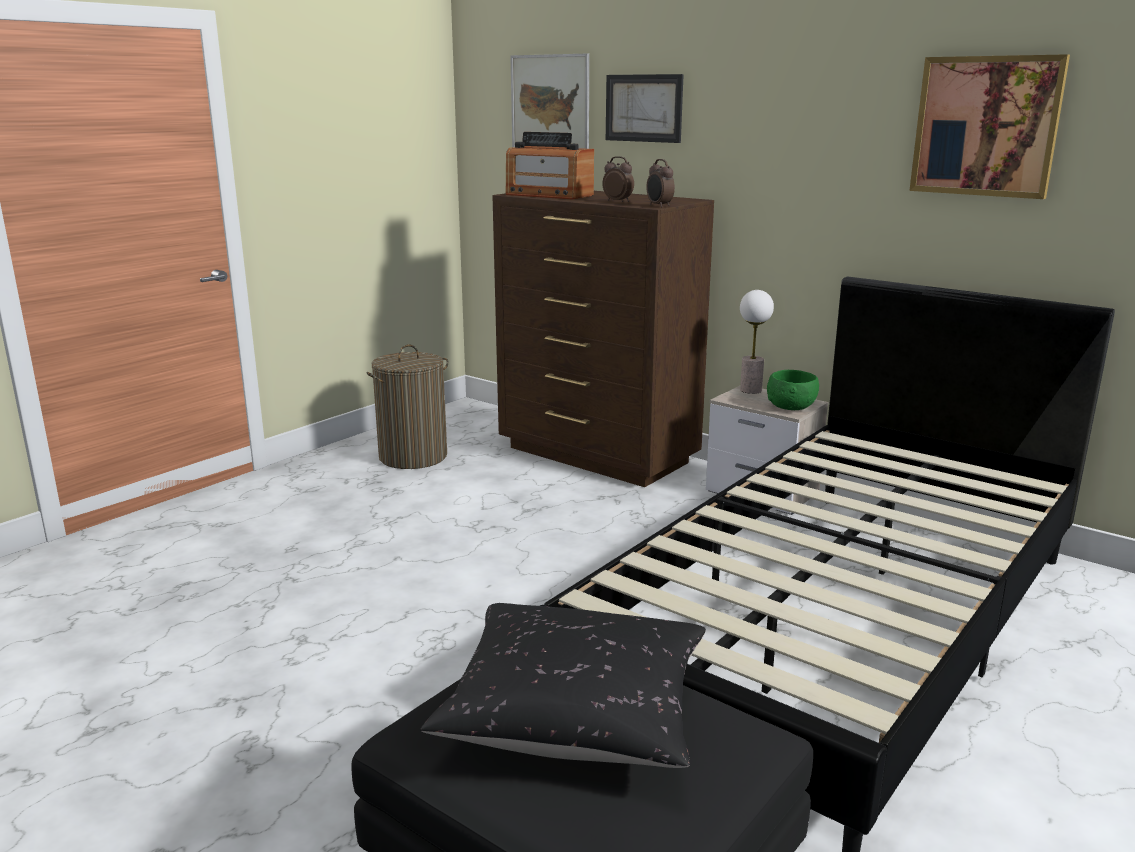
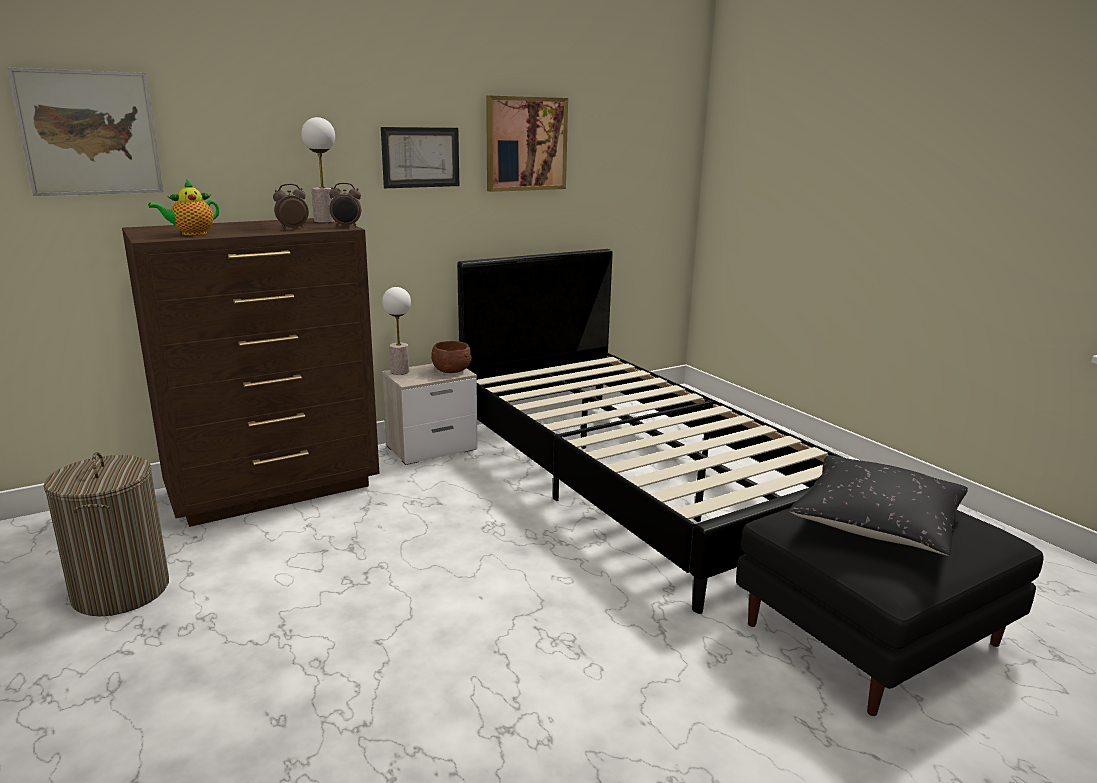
camera: 70 degrees left, 0 degrees up
(549, 195) = (191, 234): radio -> teapot
(644, 108) = (232, 134): picture -> picture (420, 157)
(679, 201) = (324, 221): none -> table lamp
(791, 407) = (452, 370): green bowl -> brown bowl

